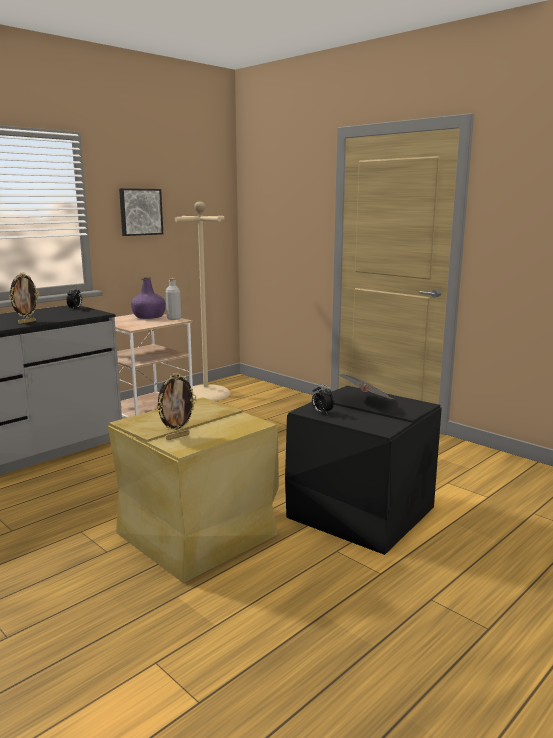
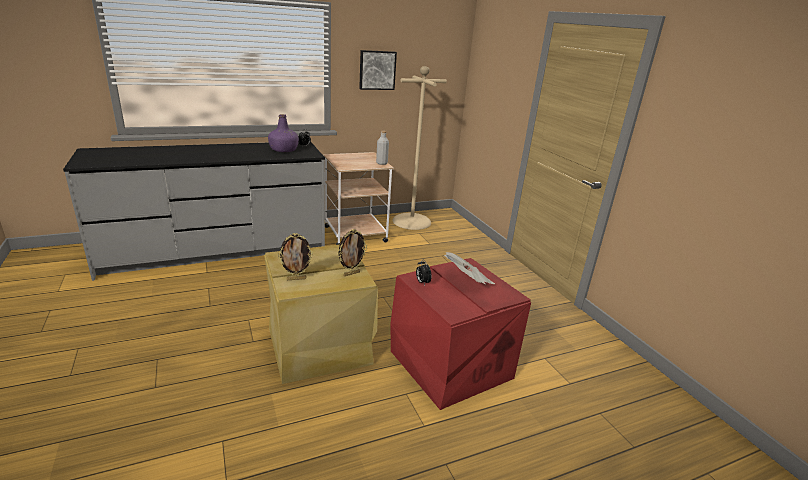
camera: 20 degrees right, 10 degrees up
(26, 322) = (257, 155): picture frame -> picture frame (351, 273)
(149, 317) = (366, 158): purple bottle -> purple bottle (284, 150)
(361, 513) = (450, 365): black storage box -> red storage box

